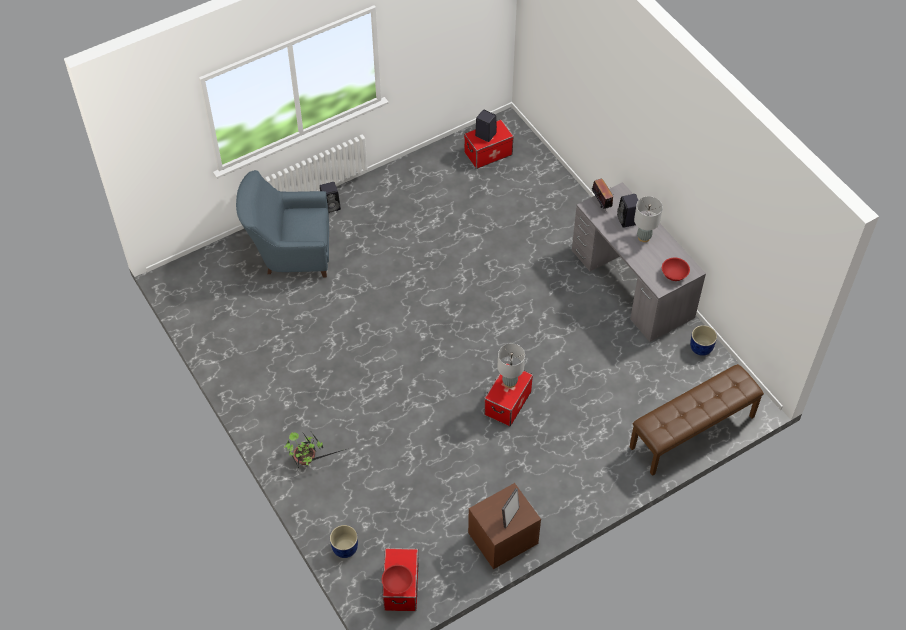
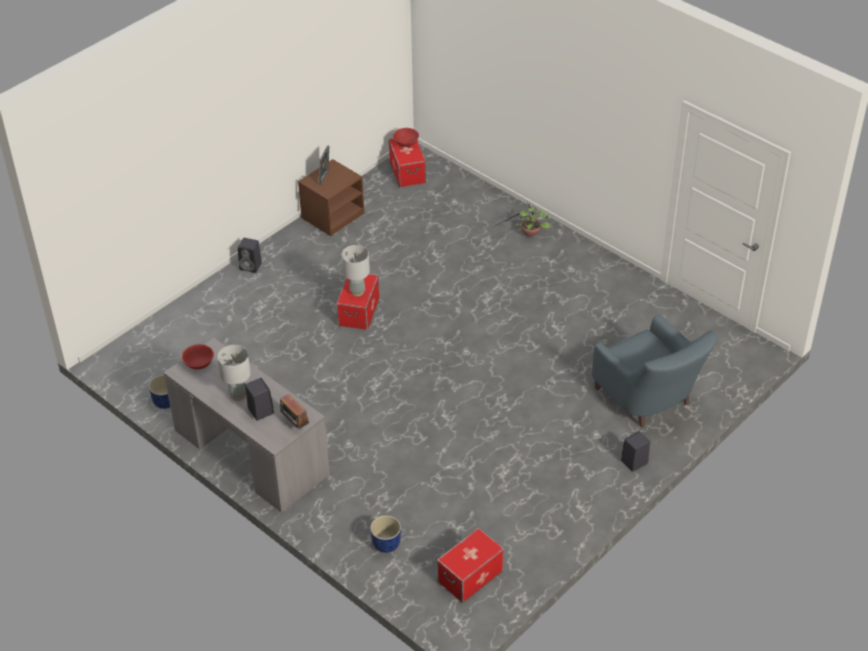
camera: 165 degrees right, 10 degrees down
(290, 253) = (649, 400): blue armchair -> blue armchair turned 75 degrees clockwise
(344, 548) = (465, 185): blue planter -> blue planter (386, 543)
(485, 134) = (475, 552): black speaker -> black speaker (251, 266)
(692, 432) = (170, 324): brown bench -> none

